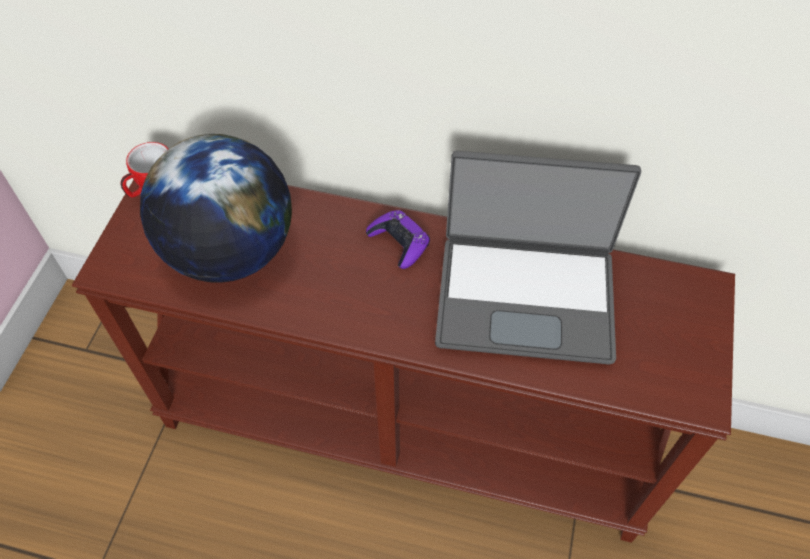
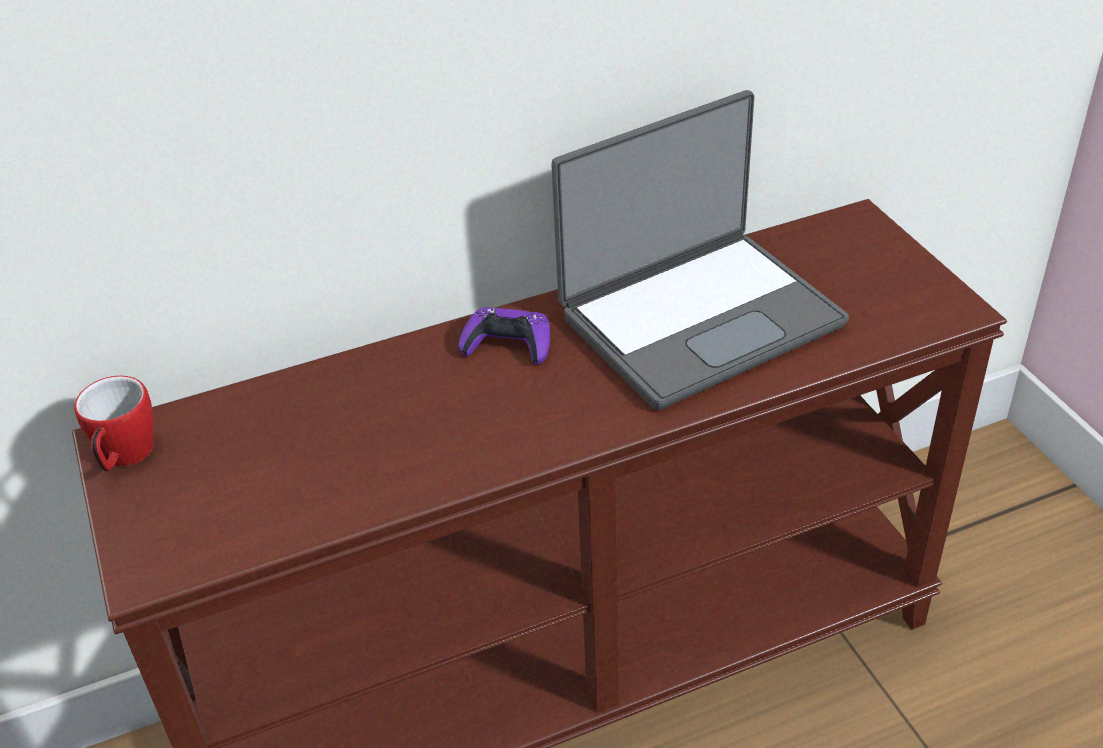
camera: 35 degrees left, 15 degrees down
(230, 252) = (306, 462): globe -> none

